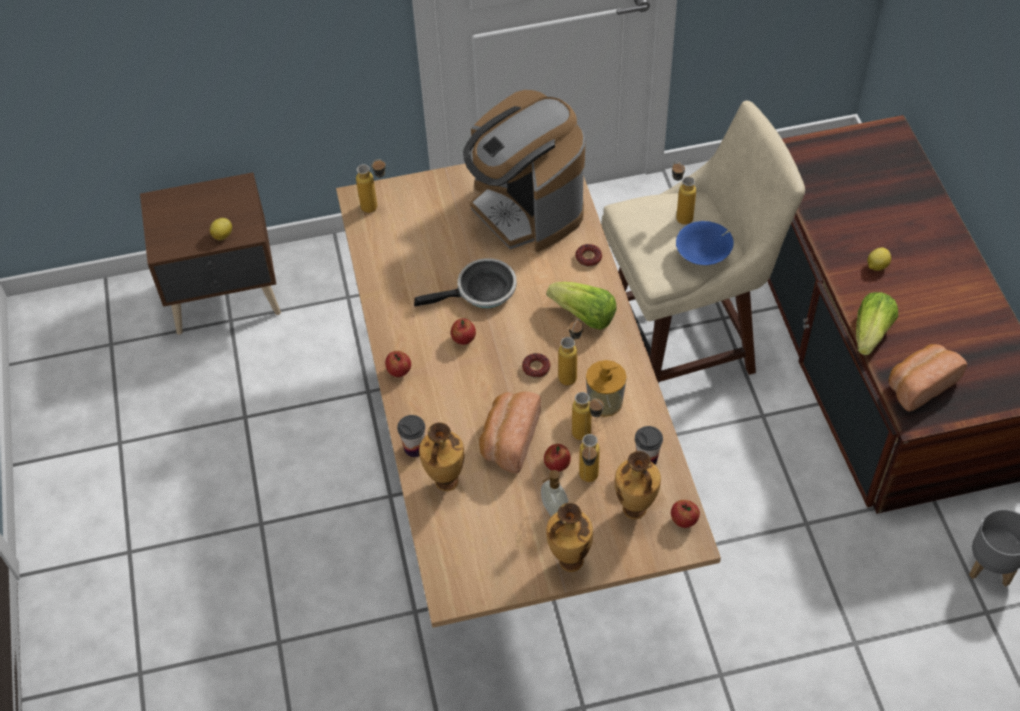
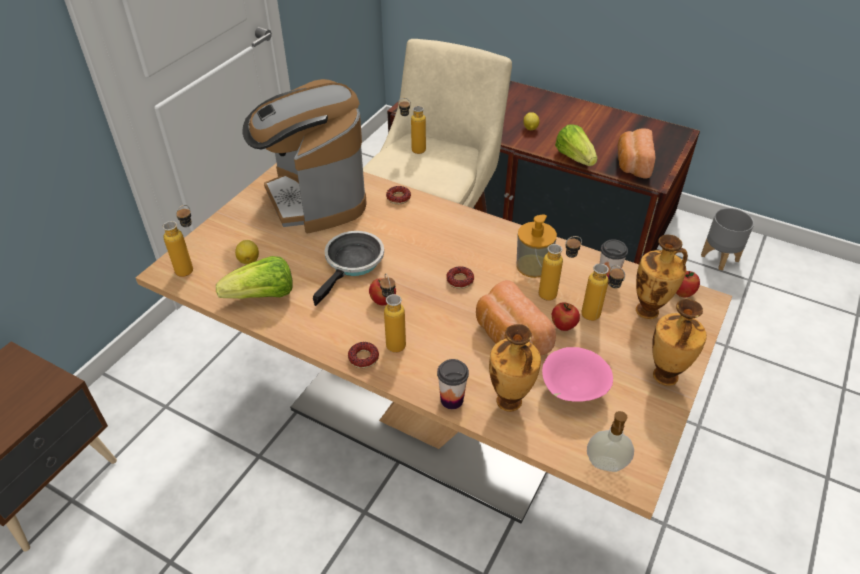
camera: 50 degrees left, 10 degrees down
(223, 235) = (33, 404): lemon -> lemon (249, 260)
(399, 371) = (363, 358): apple -> donut
(495, 512) = (572, 390): none -> pink bowl
(526, 209) = (315, 199): coffee machine -> coffee machine turned 60 degrees clockwise
(553, 511) = (605, 355): soap dispenser -> soap dispenser (605, 465)
(571, 373) = (486, 266): bottle -> bottle (393, 340)
(584, 316) = (444, 230): lettuce -> lettuce (262, 296)
(704, 255) = (458, 160): blue bowl -> none

